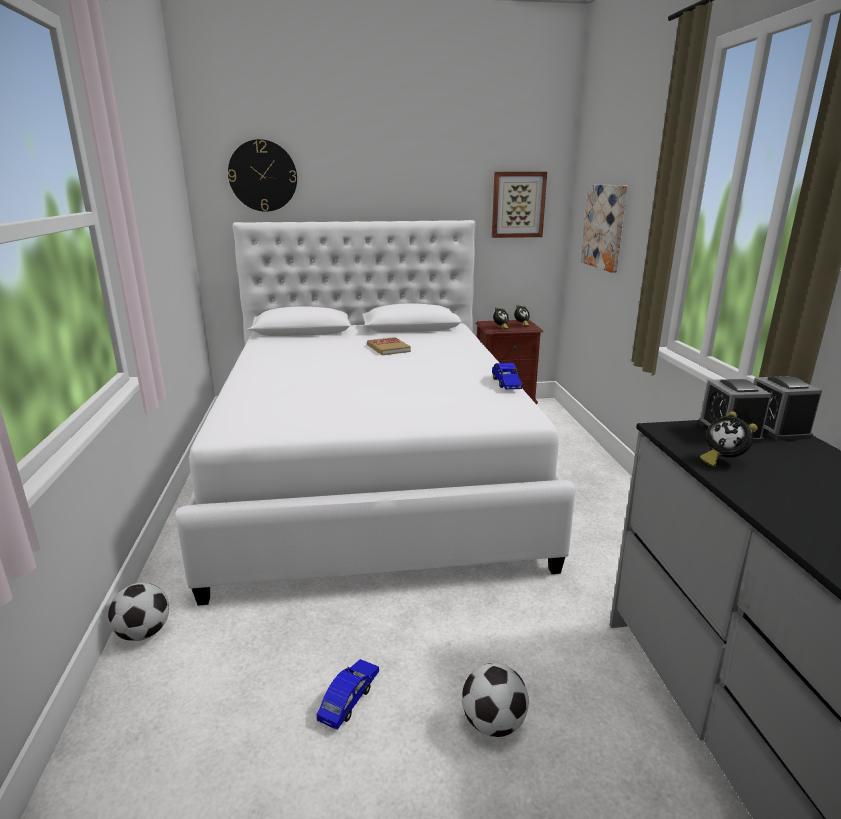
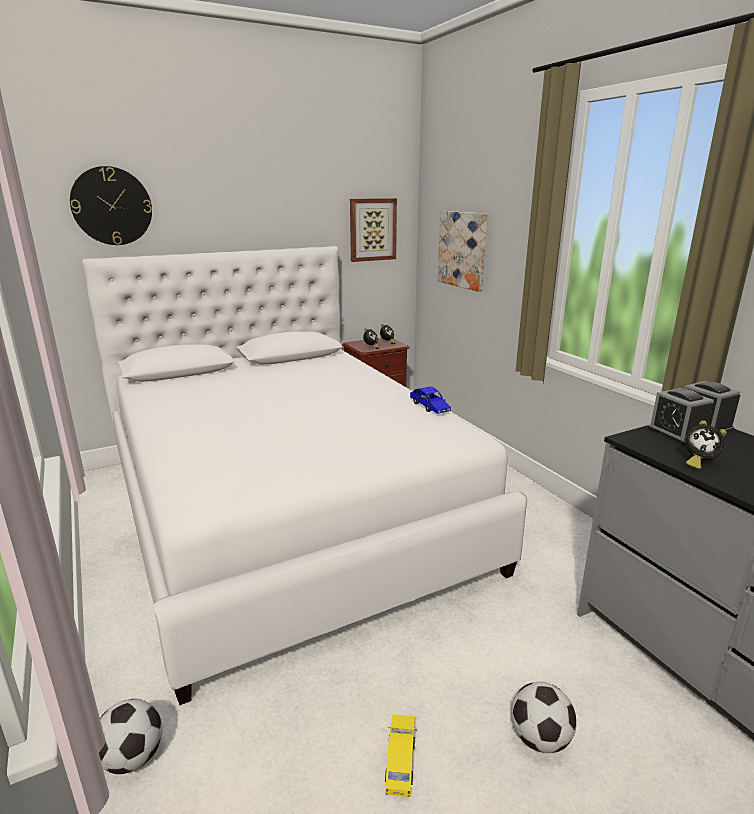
camera: 20 degrees left, 0 degrees up
(349, 698) = (400, 759): blue toy car -> yellow toy car
(388, 348) = (287, 382): book -> none

